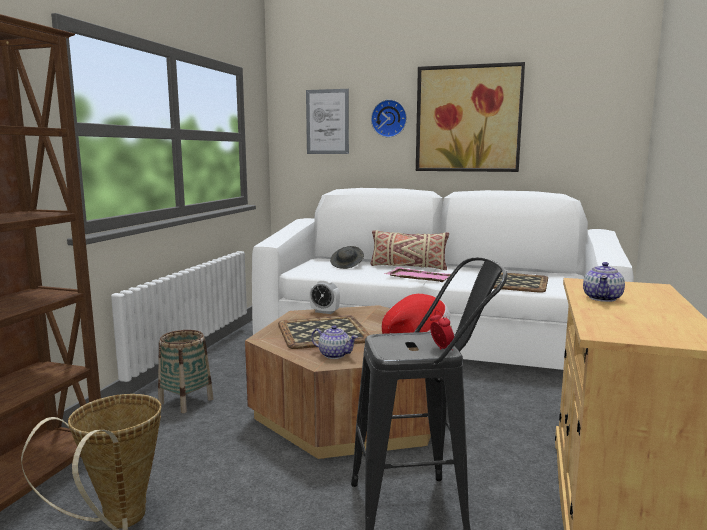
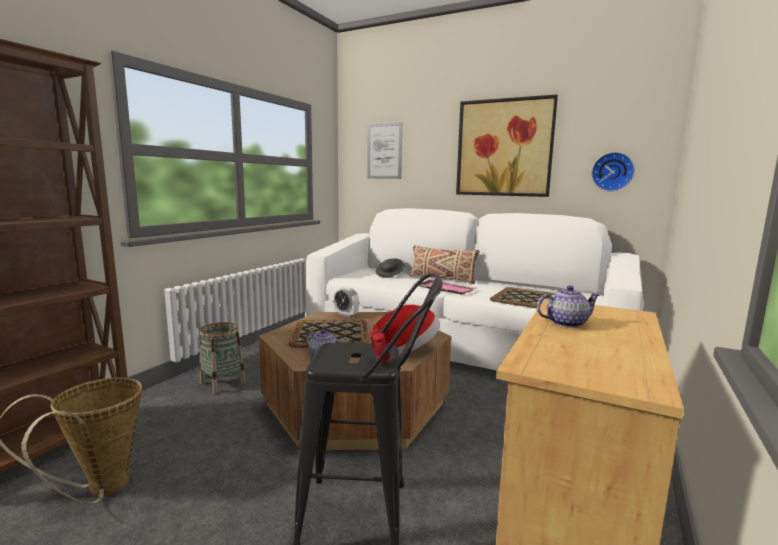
camera: 10 degrees right, 0 degrees up
(389, 118) = (435, 148): wall clock -> wall clock (612, 172)
(602, 298) = (565, 323): teapot -> teapot turned 135 degrees counterclockwise

